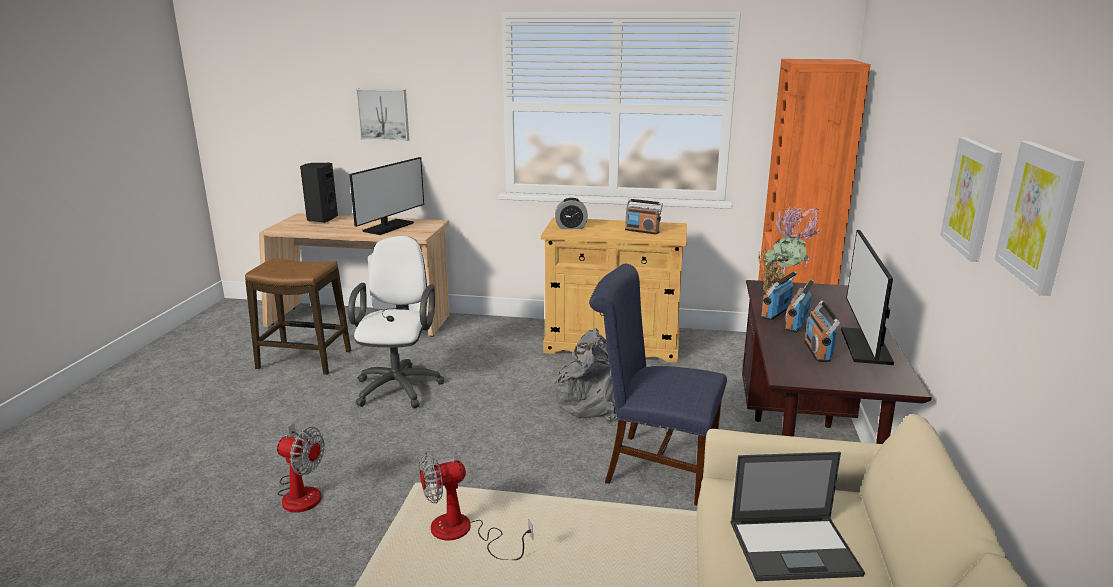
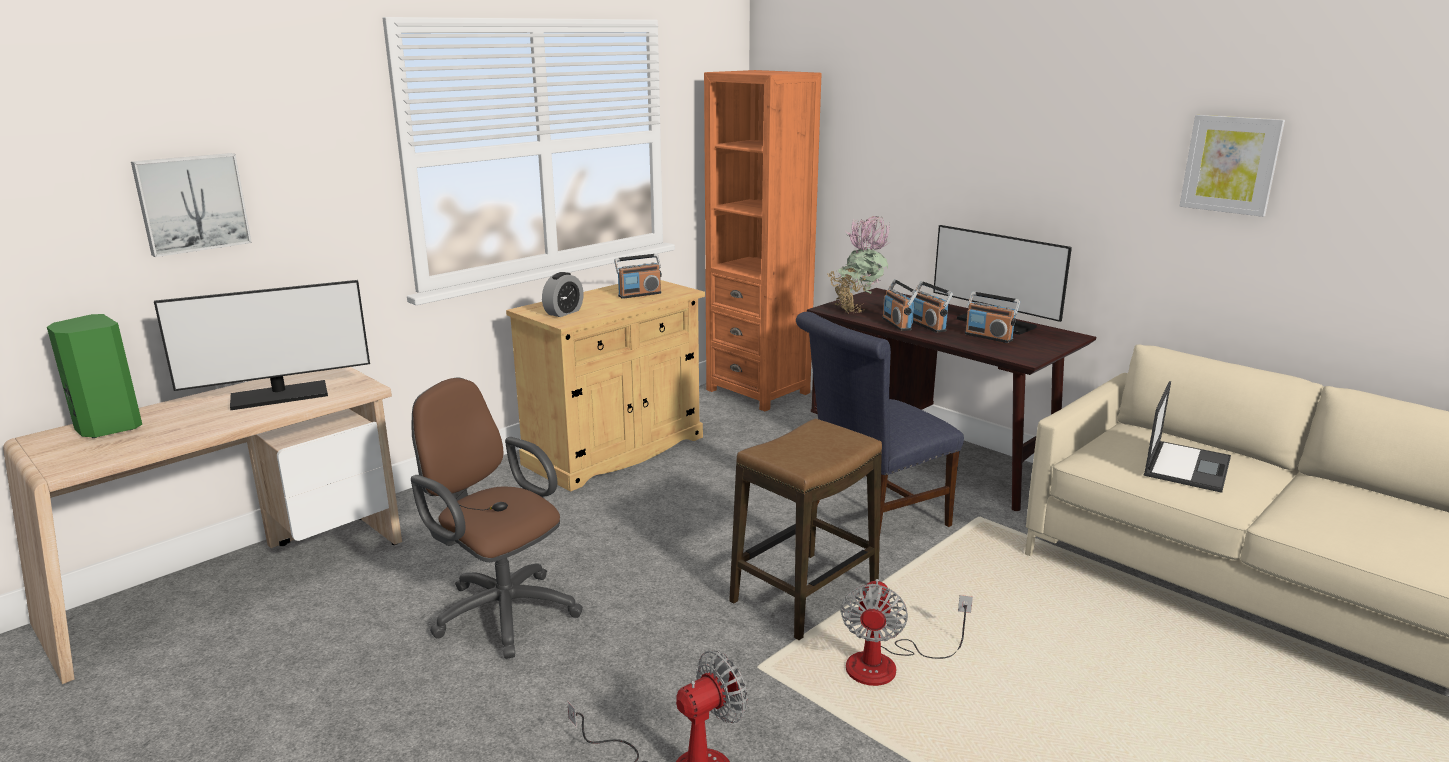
camera: 55 degrees left, 0 degrees up
(304, 360) = (277, 672): stool -> stool (804, 595)
(321, 219) = (107, 428): black speaker -> green speaker
(388, 227) = (279, 396): monitor -> monitor turned 90 degrees clockwise
(399, 385) = (500, 610): white office chair -> brown office chair
(593, 401) = (719, 504): grey backpack -> none
(972, 197) = (1107, 168): picture -> none

